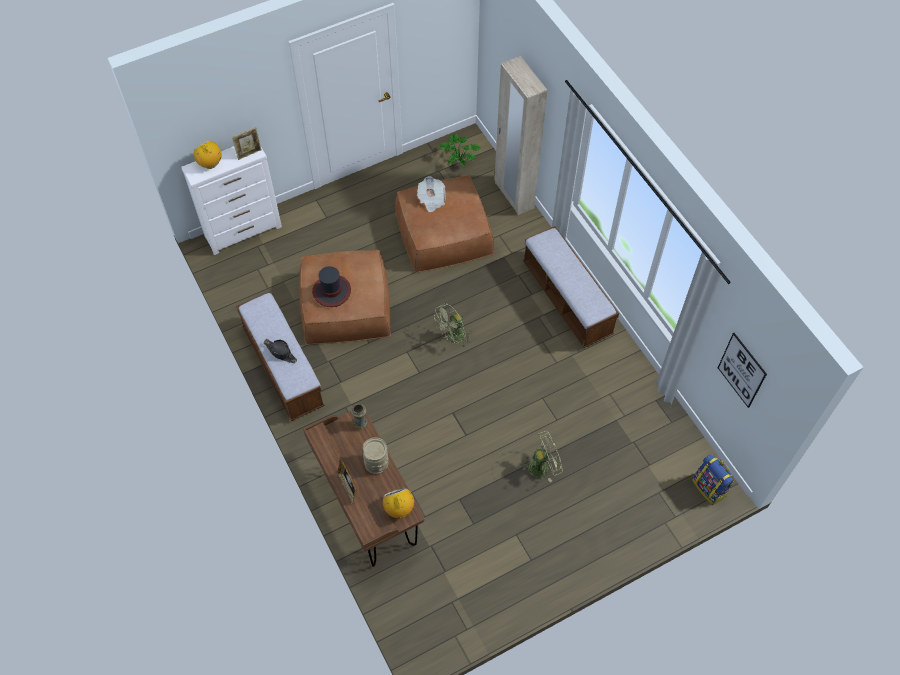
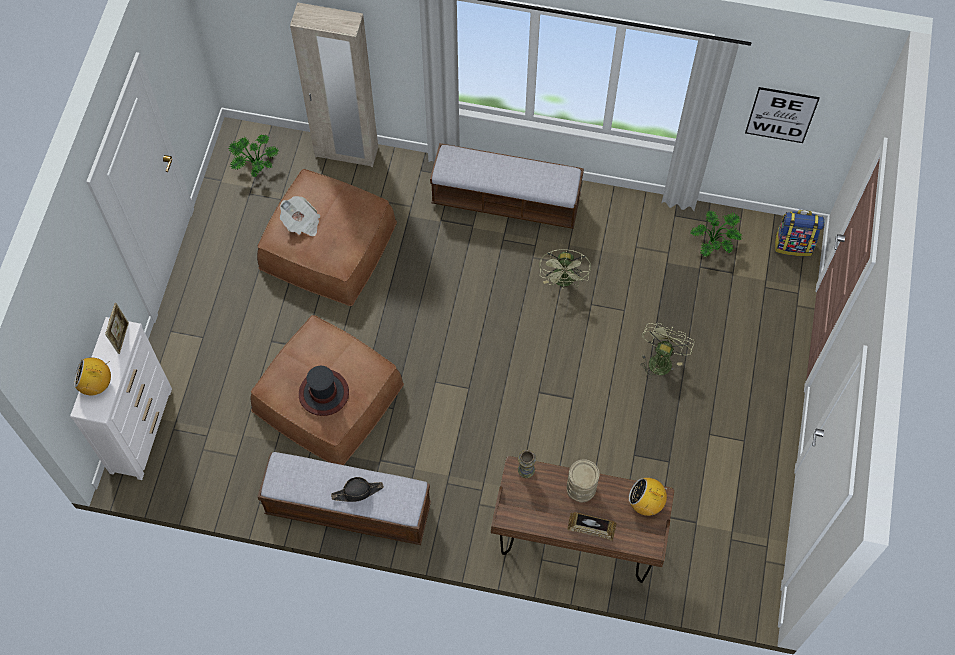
camera: 50 degrees left, 5 degrees up
(453, 338) = (458, 329): green fan -> green fan (564, 281)
(659, 438) = (714, 243): none -> potted plant

